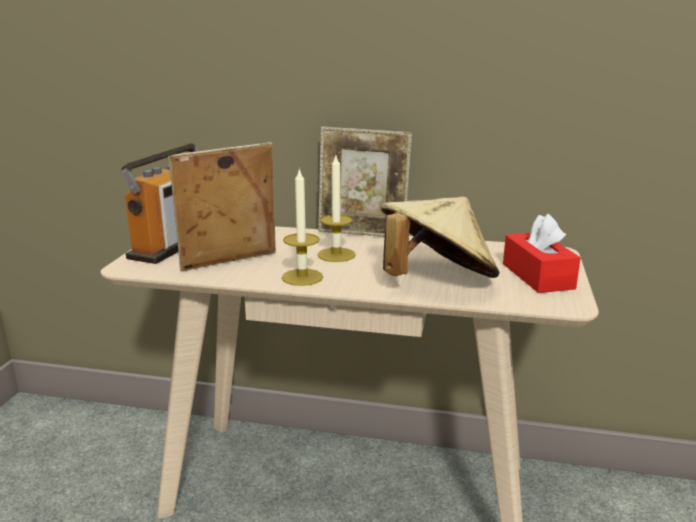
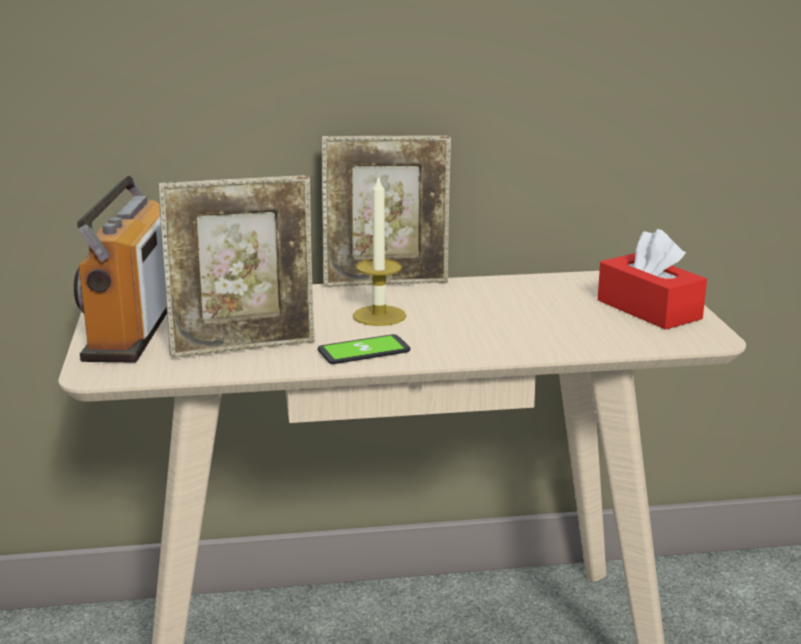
camera: 20 degrees left, 0 degrees up
(229, 263) = (244, 347): picture frame -> picture frame turned 150 degrees counterclockwise
(302, 277) = (364, 351): candle -> phone
(435, 281) = (535, 332): beige hat -> none

